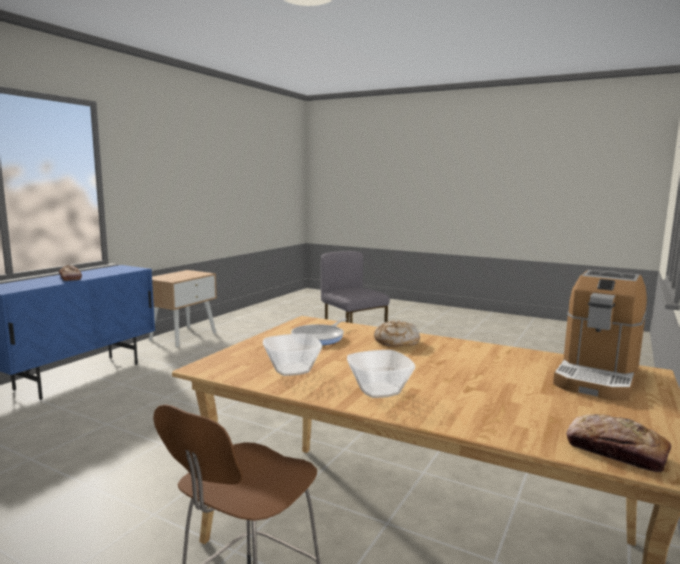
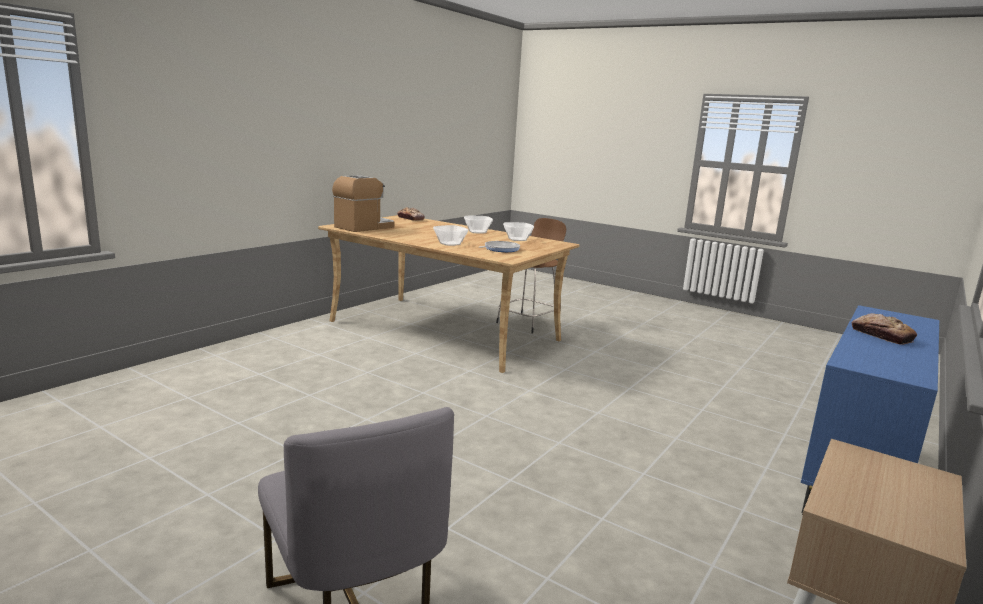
camera: 175 degrees left, 5 degrees up
(396, 342) = (450, 244): bread -> bowl

